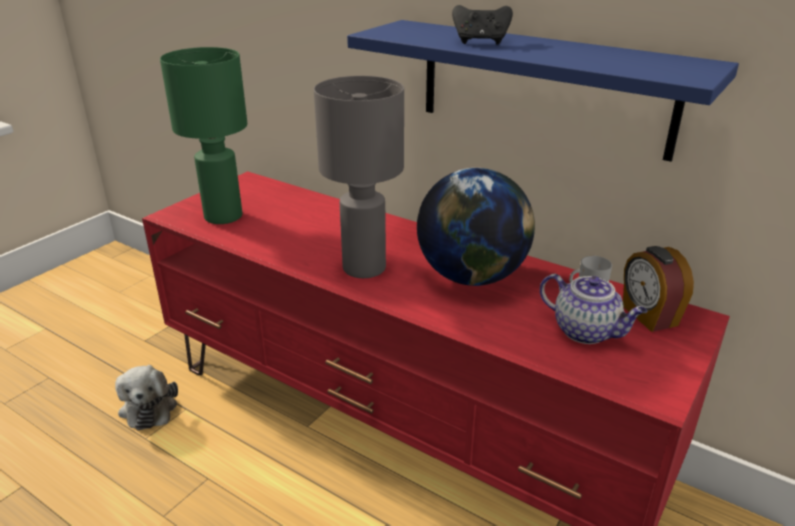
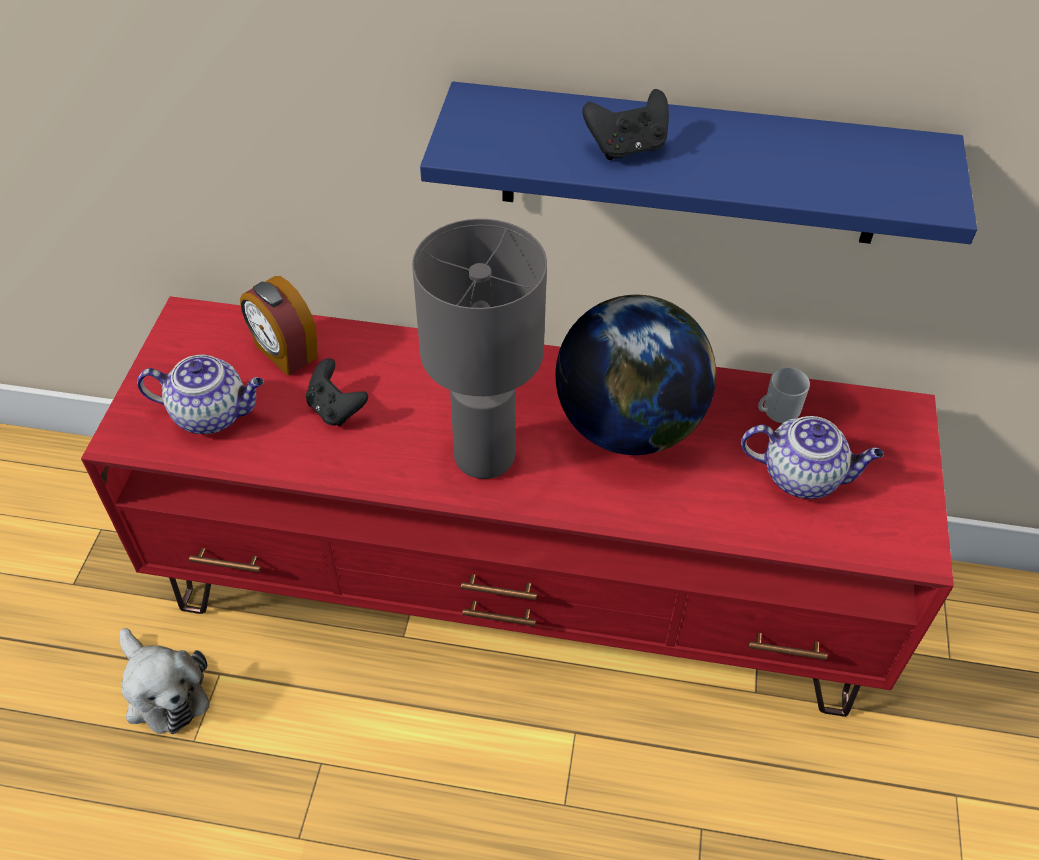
camera: 25 degrees left, 20 degrees up
(224, 216) = (212, 414): green table lamp -> teapot
(293, 229) = (336, 409): none -> black game controller
(648, 316) = (854, 426): alarm clock -> alarm clock (285, 353)

